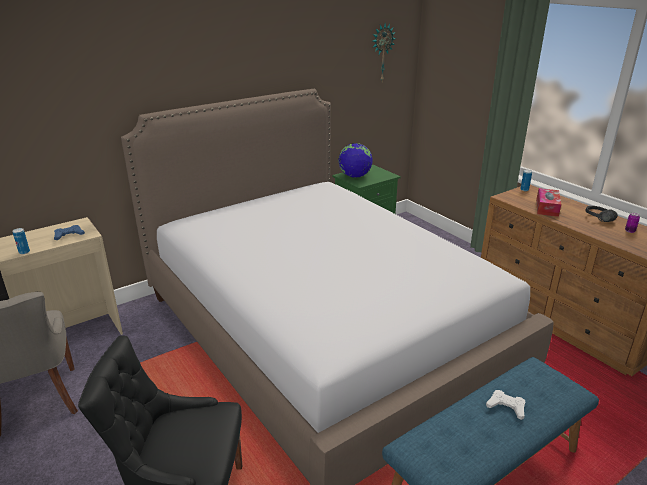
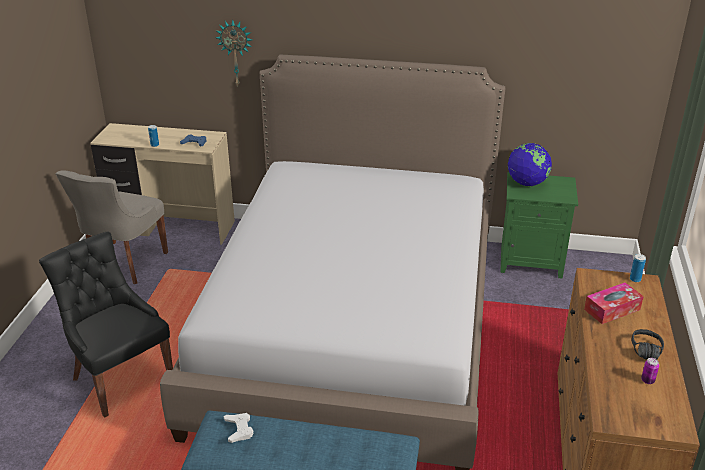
camera: 45 degrees right, 5 degrees up
(381, 52) = (608, 41): wall clock -> wall clock (236, 52)
(506, 407) = (317, 447): white game controller -> white game controller (239, 429)

